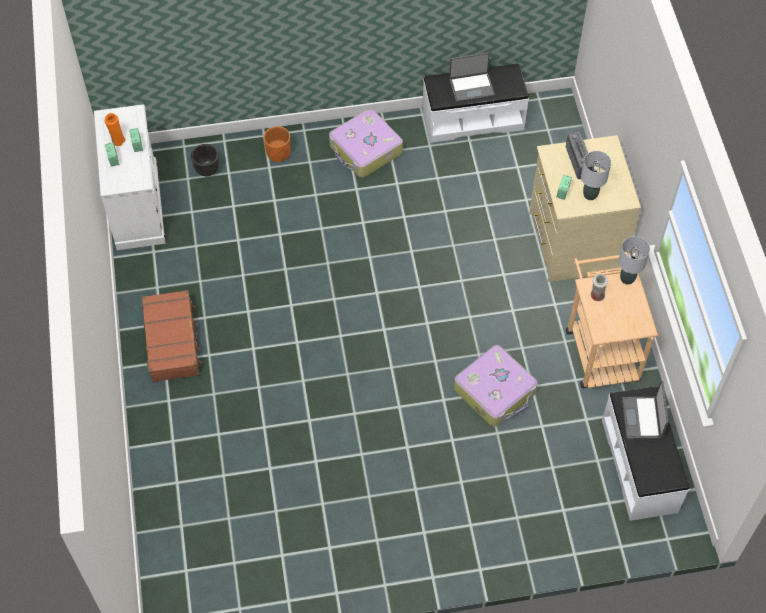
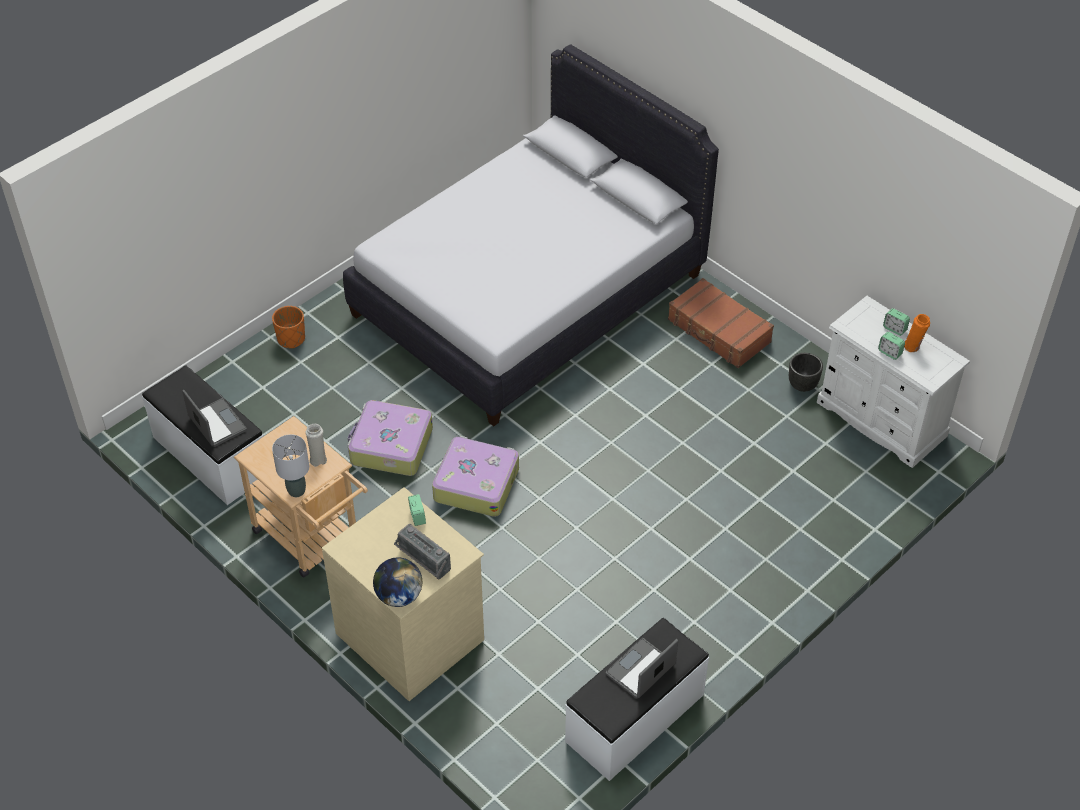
camera: 145 degrees right, 10 degrees down
(207, 169) = (857, 490): black planter -> black planter (802, 385)
(278, 153) = (807, 549): orange planter -> orange planter (291, 339)
(283, 471) = (527, 294): none -> white bed
(365, 150) = (721, 607): suitcase -> suitcase (476, 483)
(590, 195) = (385, 530): grey table lamp -> none
(609, 148) = (399, 596): none -> globe

